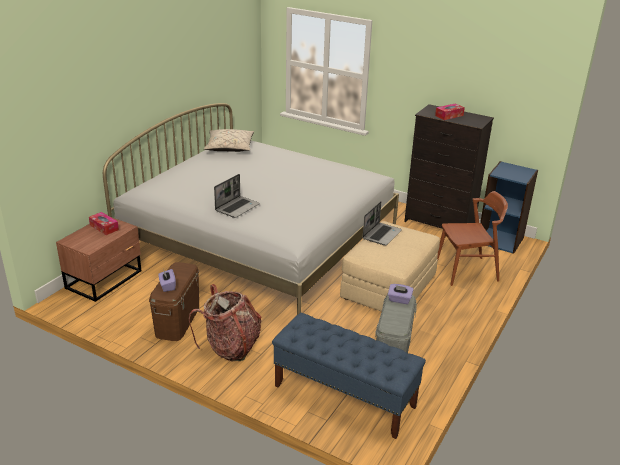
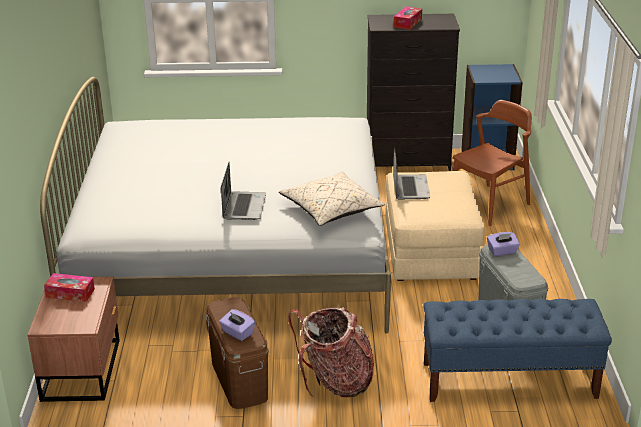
camera: 30 degrees left, 0 degrees up
(229, 147) = (132, 137): beige pillow -> beige pillow (331, 209)

